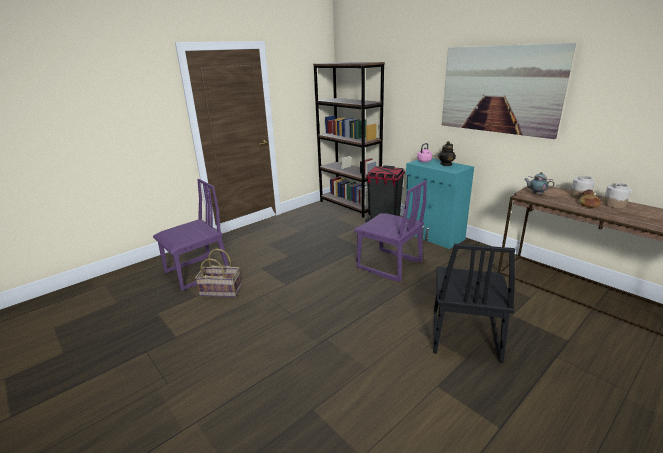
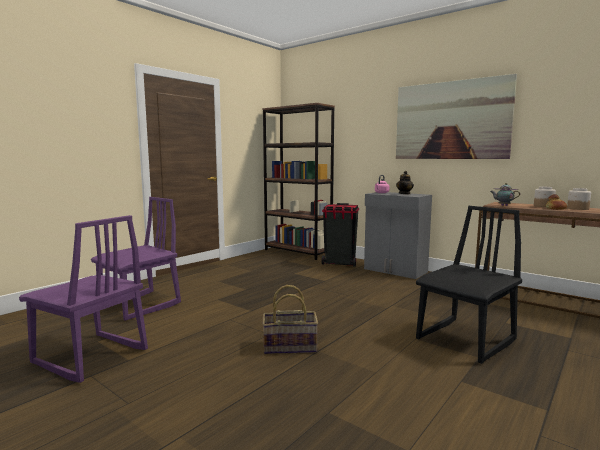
camera: 10 degrees left, 15 degrees down
(221, 290) = (175, 318): basket -> basket (290, 346)
(389, 265) = (360, 292): purple chair -> purple chair (89, 357)
(433, 236) = (395, 270): turquoise cabinet -> grey cabinet
(463, 336) = (466, 340): black chair -> black chair turned 135 degrees counterclockwise

